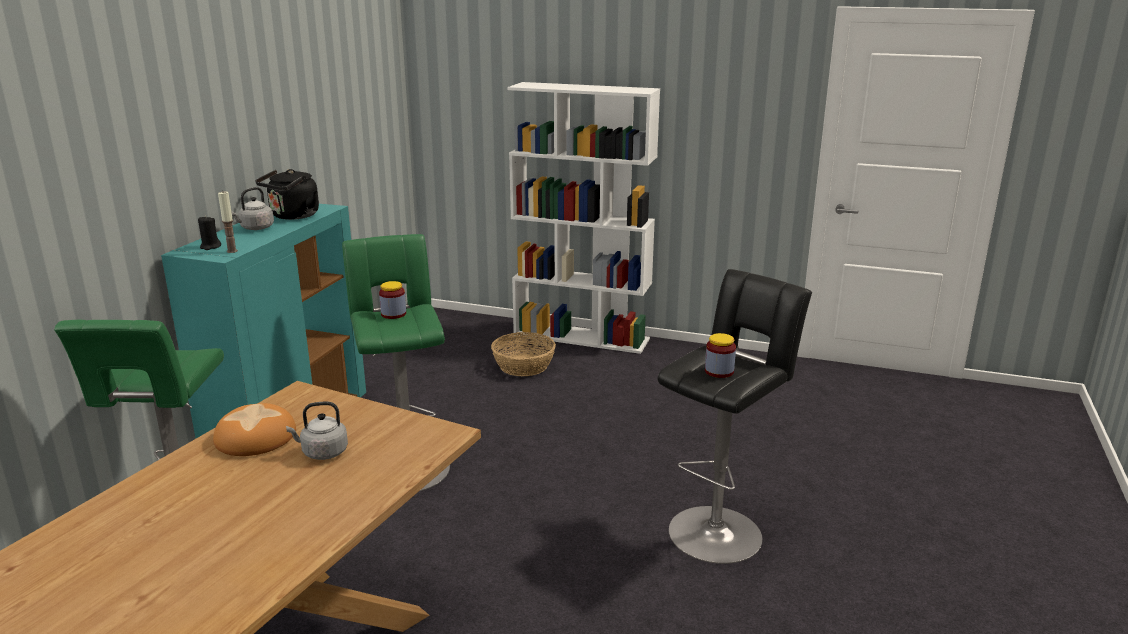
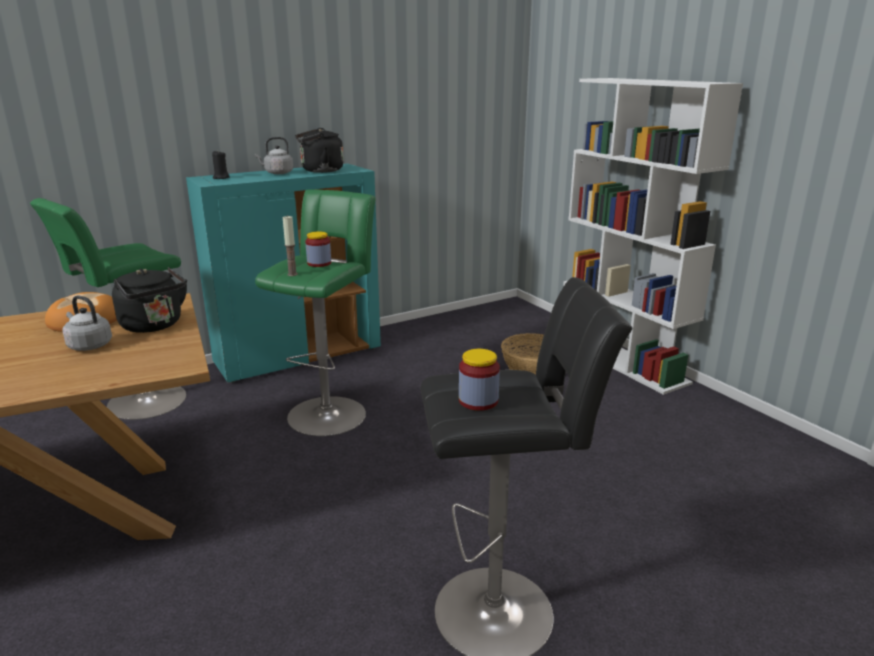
camera: 40 degrees right, 0 degrees up
(232, 251) = (224, 182): candle -> candle (292, 274)
(341, 417) = (154, 326): none -> black kettle

